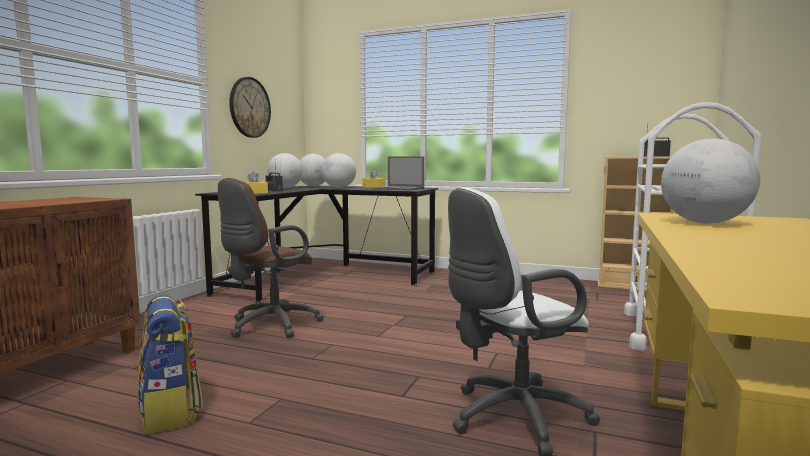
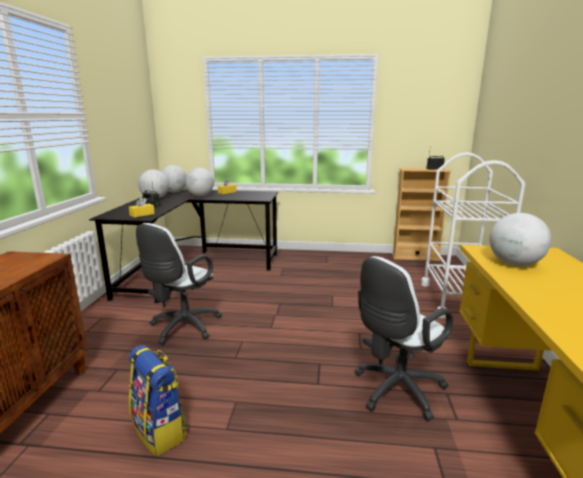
camera: 15 degrees left, 10 degrees up
(249, 107) = (117, 131): wall clock -> none
(269, 326) = (182, 328): brown office chair -> white office chair
(399, 189) = (251, 196): laptop -> none

